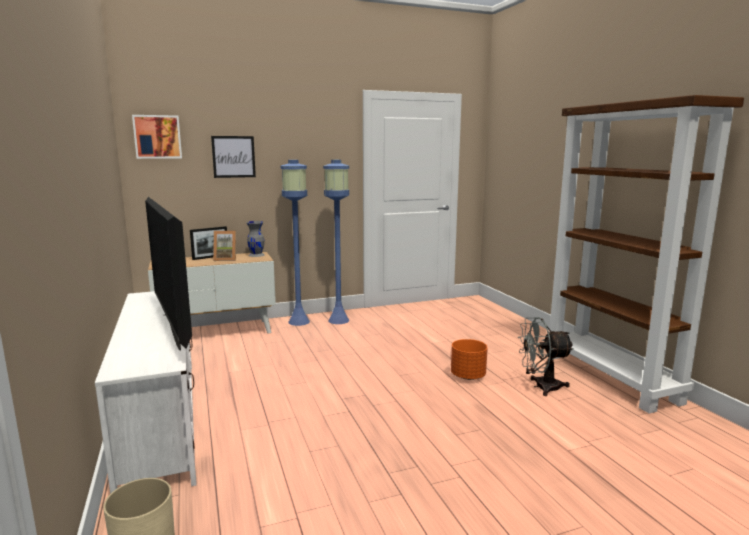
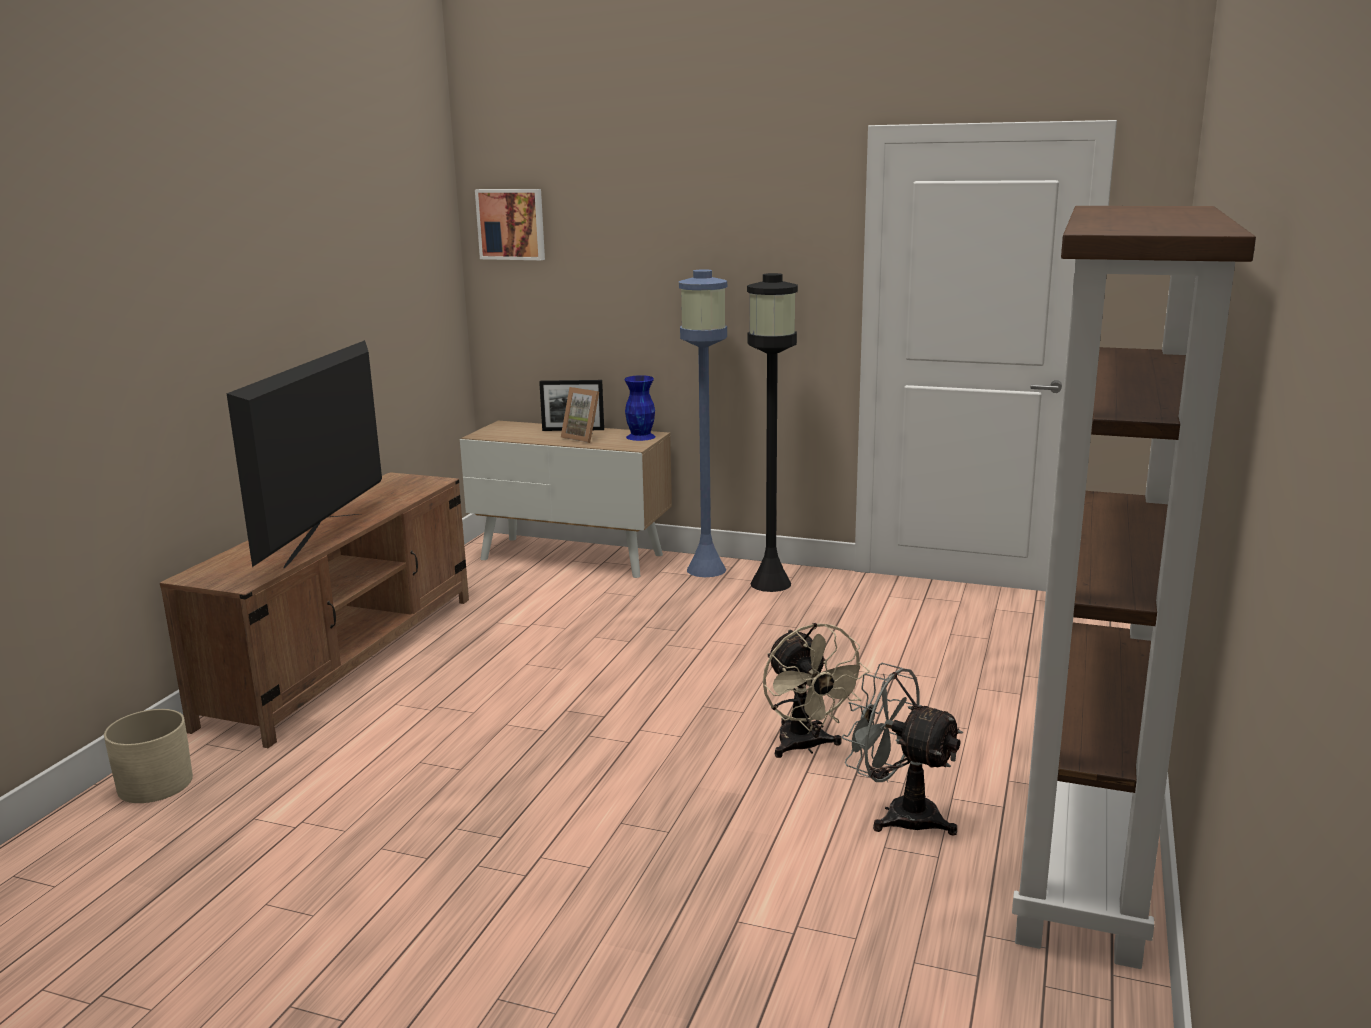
camera: 40 degrees right, 5 degrees up
(161, 418) = (346, 658): white tv stand -> brown tv stand
(233, 156) = (622, 259): picture -> none
(256, 255) = (641, 436): grey vase -> blue vase
(339, 320) = (771, 584): blue floor lamp -> black floor lamp
(467, 376) = (806, 747): orange planter -> beige fan

